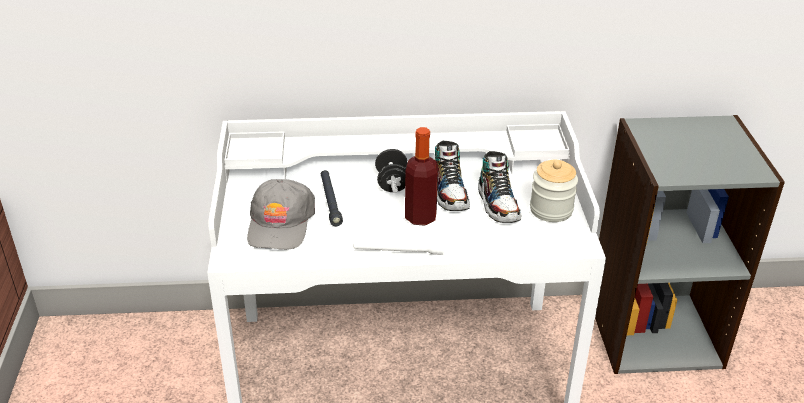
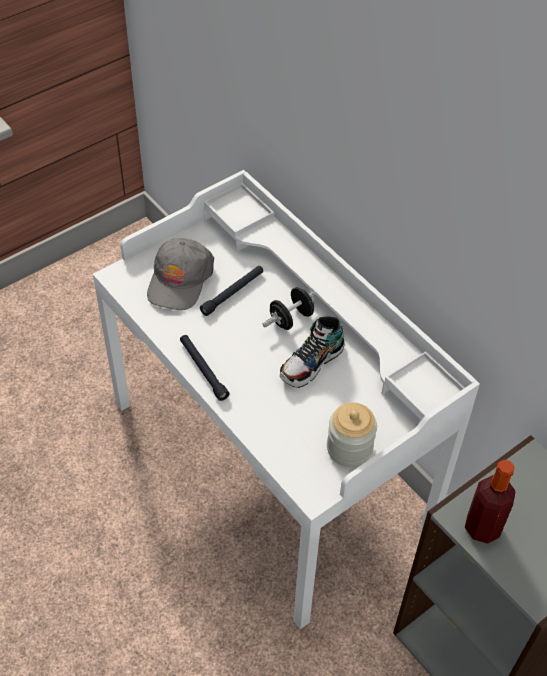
camera: 55 degrees right, 15 degrees up
(280, 223) = (179, 280): grey cap -> grey cap turned 45 degrees counterclockwise
(398, 251) = (203, 370): white flashlight -> black flashlight
(420, 217) = (260, 361): bottle -> bottle (482, 527)
(498, 204) = (325, 405): shoe -> none

